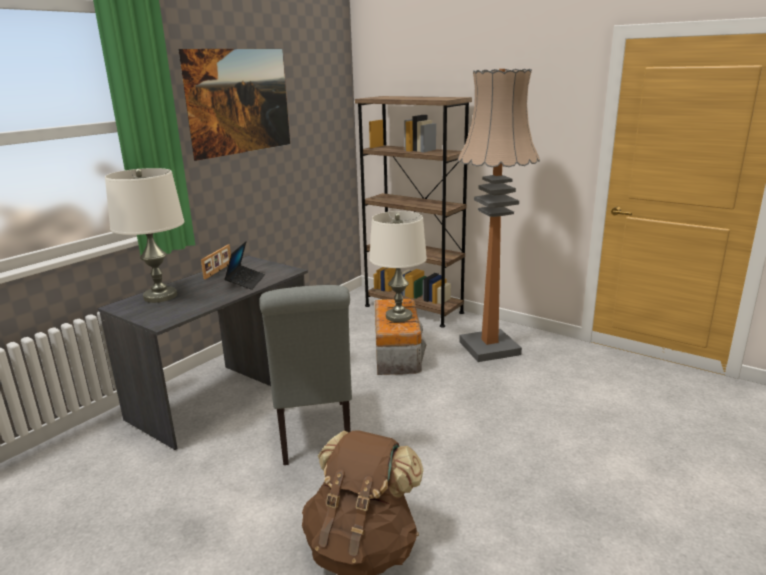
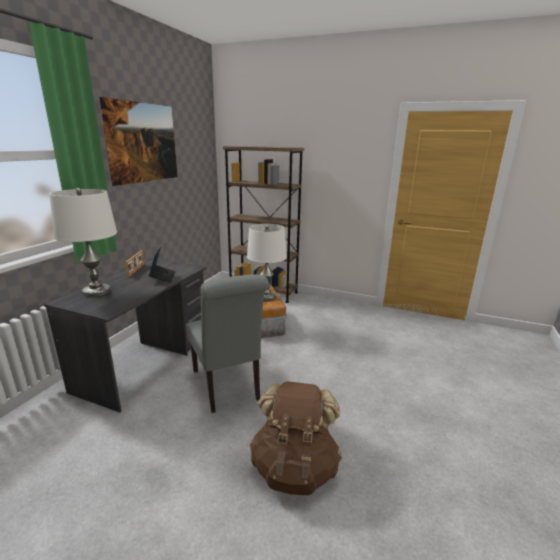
camera: 15 degrees left, 0 degrees up
(489, 348) = (323, 314): floor lamp -> none

